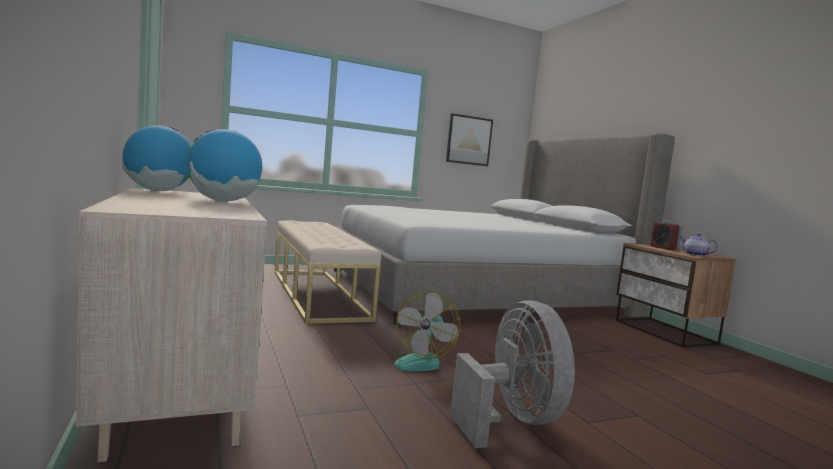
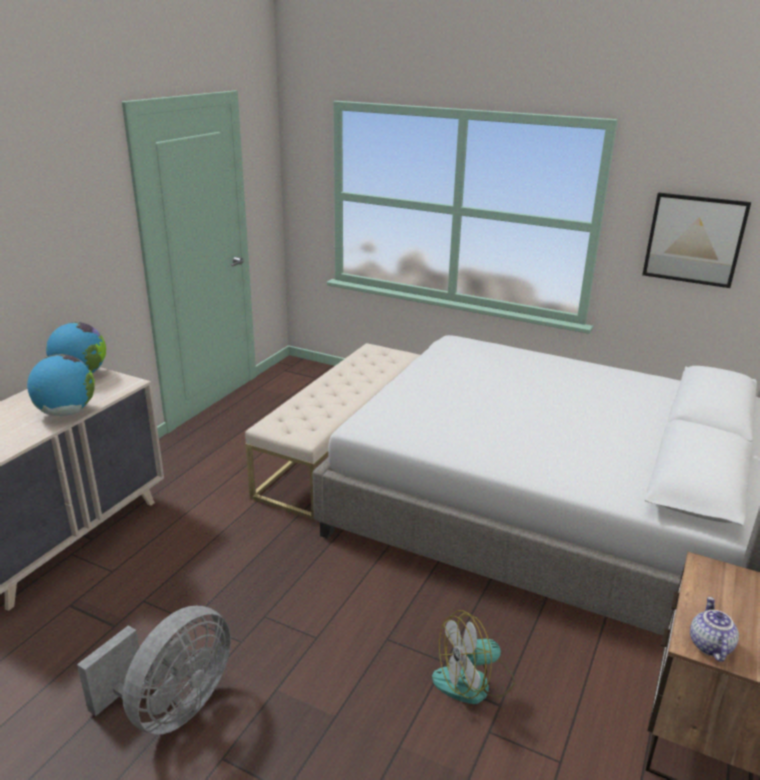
camera: 50 degrees right, 20 degrees up
(421, 361) = (246, 597): fan -> fan (473, 682)
(664, 248) = (725, 598): alarm clock -> none

